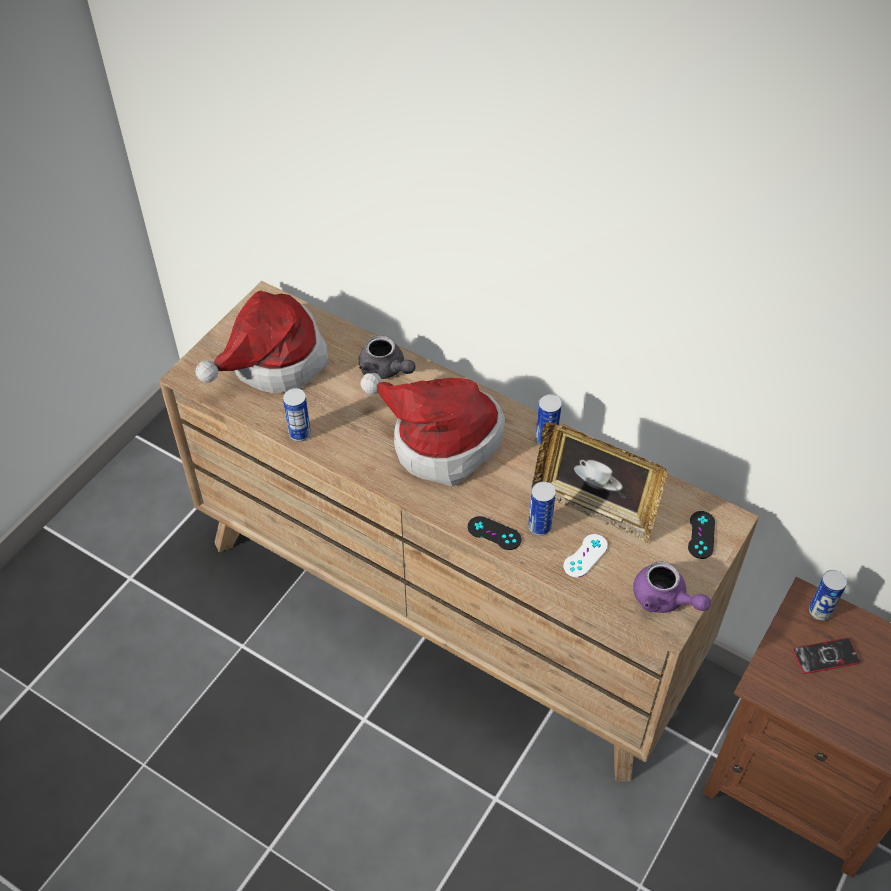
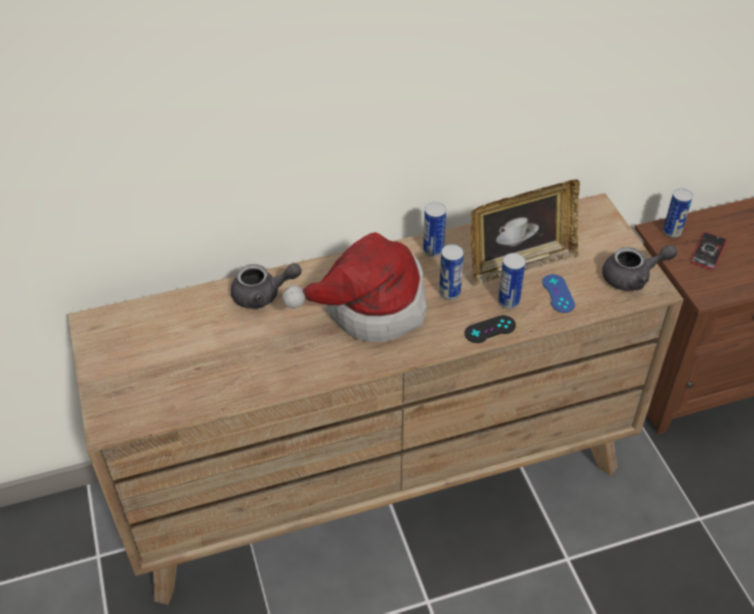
camera: 50 degrees left, 5 degrees down
(272, 361) = (167, 359): hat -> none
(299, 434) = (266, 387): can -> can (449, 292)
(585, 556) = (558, 293): white game controller -> blue game controller
(665, 600) = (633, 277): purple teapot -> grey teapot
(701, 535) = (595, 227): black game controller -> none

